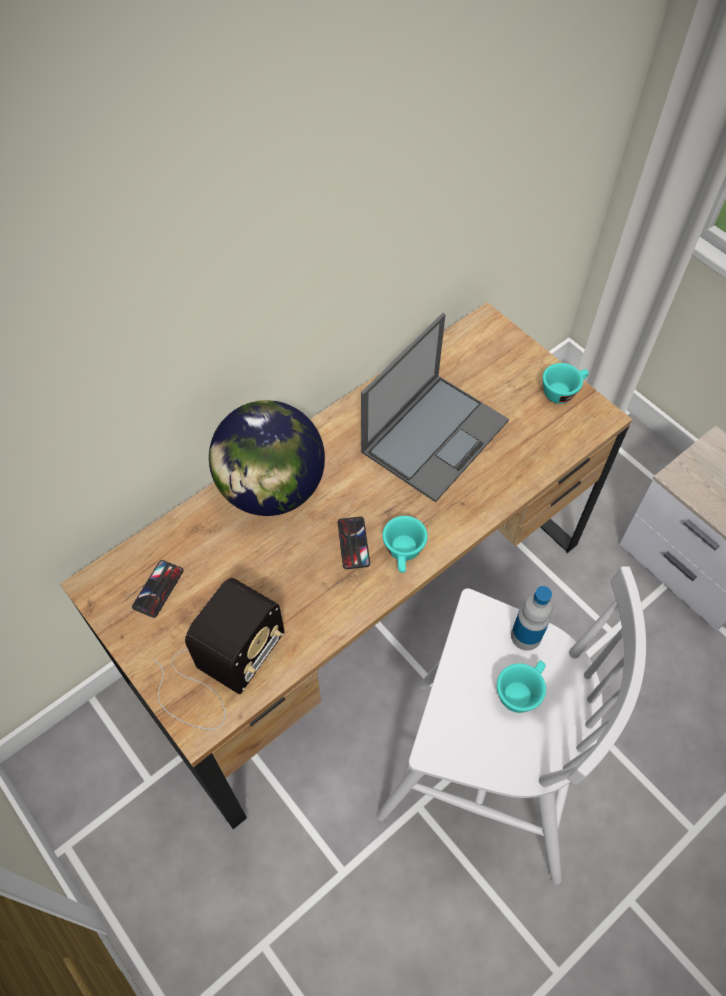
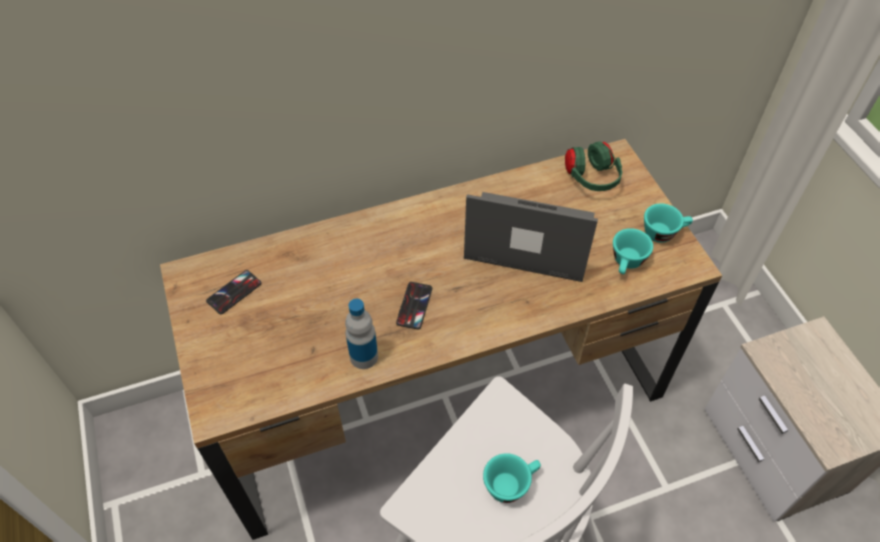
camera: 20 degrees right, 5 degrees down
(218, 670) = (252, 373): radio -> none
(272, 489) = (364, 240): globe -> none
(404, 554) = (455, 328): turquoise cup -> turquoise cup (627, 263)
(435, 435) = (528, 237): laptop -> laptop turned 135 degrees counterclockwise
(472, 354) = (591, 179): none -> green headphones
(526, 636) = (537, 436): bottle -> bottle (364, 356)

